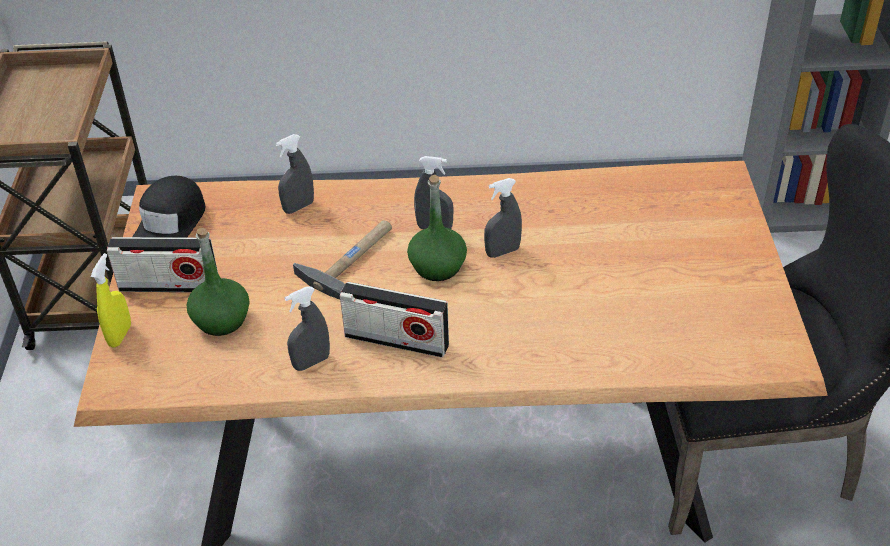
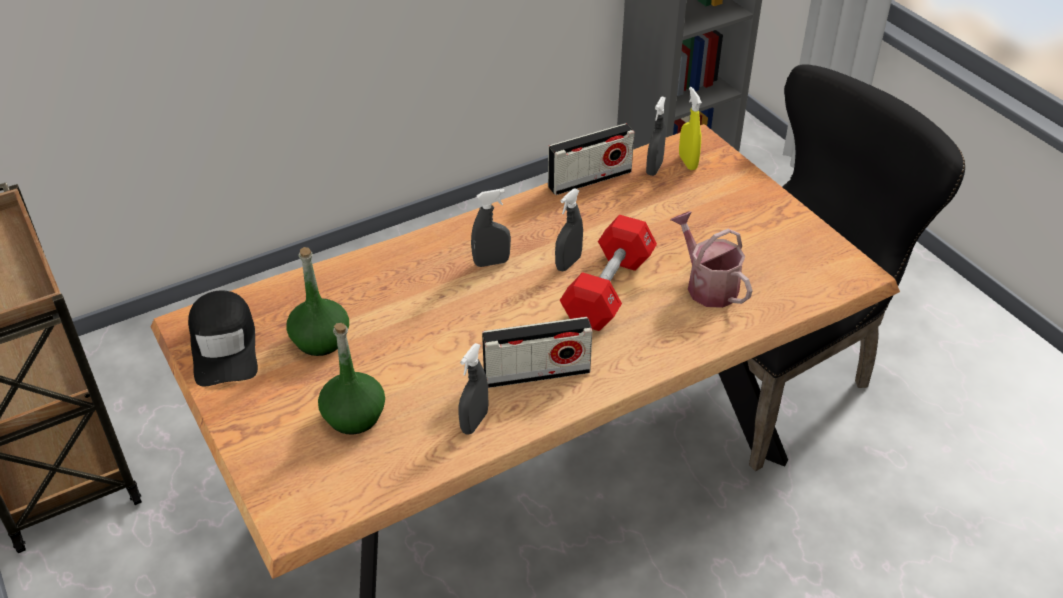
camera: 30 degrees left, 0 degrees up
(120, 335) = (259, 470): yellow spray bottle -> yellow spray bottle (687, 162)
(169, 285) = (272, 403): radio -> radio (589, 179)
(298, 207) = (345, 285): grey spray bottle -> grey spray bottle (654, 168)
(351, 258) = (435, 315): hammer -> none
(438, 267) = (522, 295): green bottle -> green bottle (321, 340)
(520, 288) = (608, 289): none -> red dumbbell
(618, 317) = (707, 285): none -> watering can

